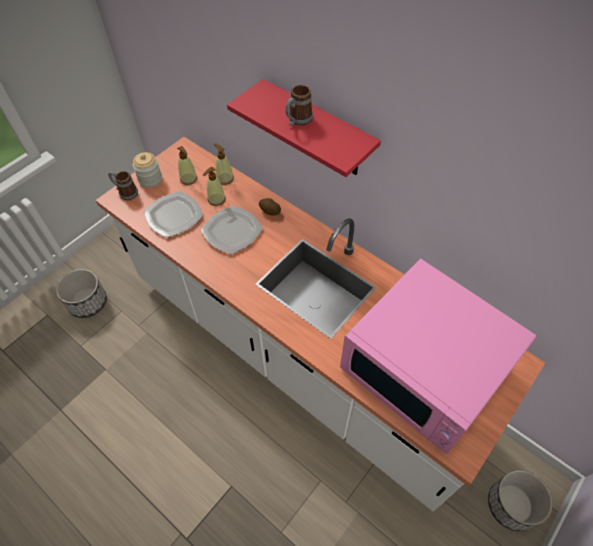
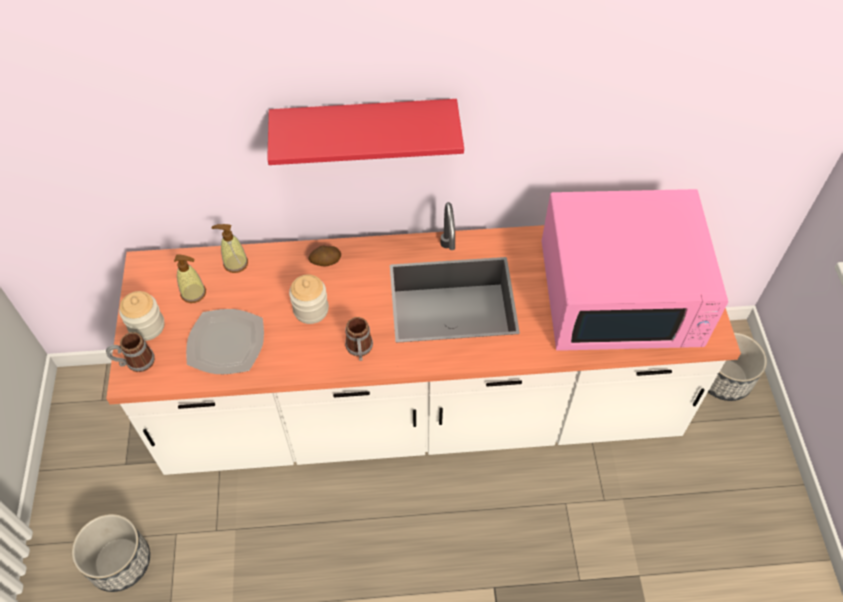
camera: 45 degrees left, 0 degrees up
(216, 199) = (253, 291): soap dispenser -> none
(233, 231) = (311, 309): plate -> jar
(297, 121) = (360, 129): mug -> mug (359, 350)

